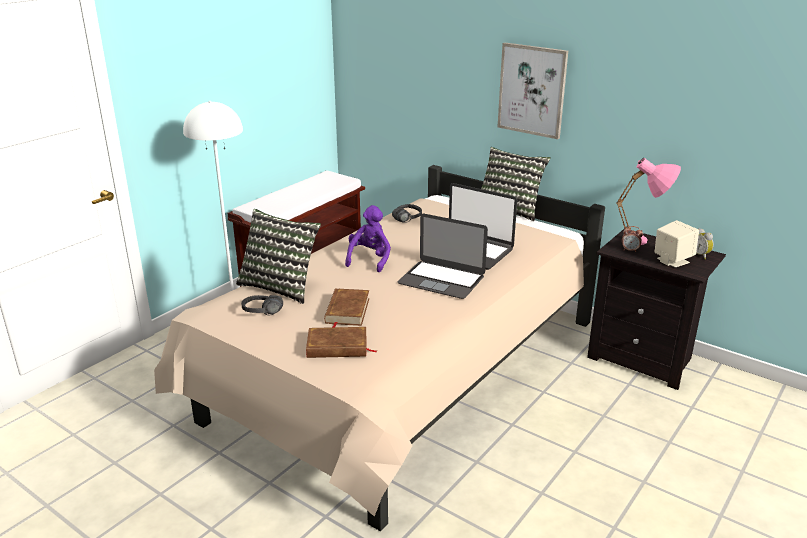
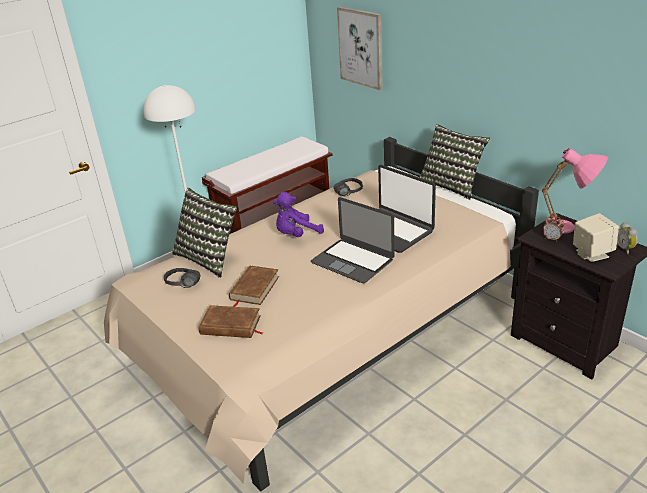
camera: 15 degrees right, 5 degrees up
(369, 259) = (296, 235): purple plush toy -> purple plush toy turned 150 degrees counterclockwise
(532, 90) = (473, 71): picture -> picture (361, 47)

